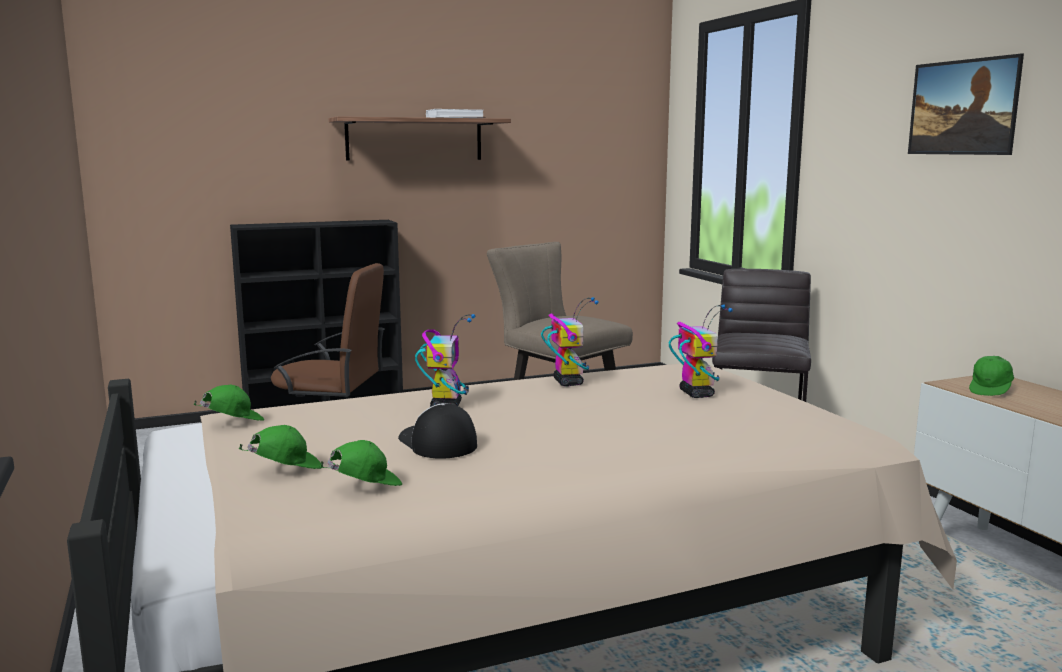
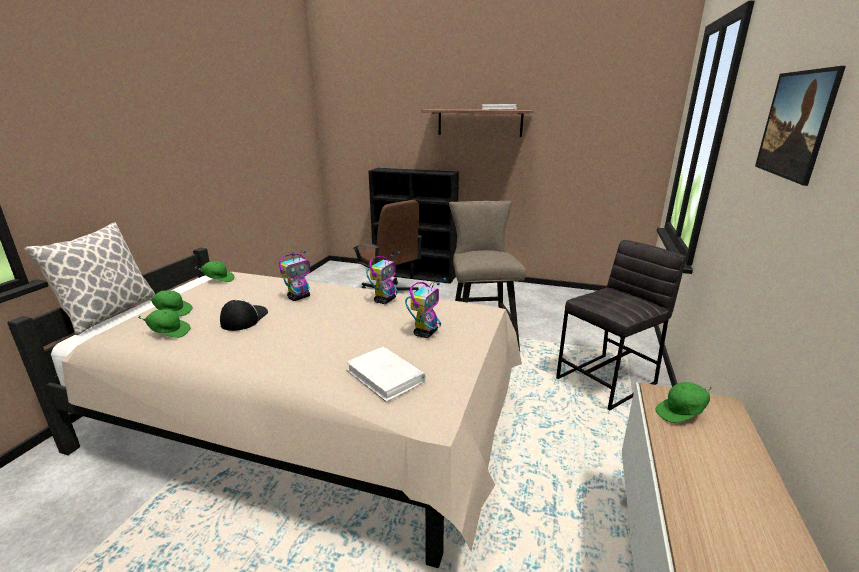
camera: 40 degrees right, 10 degrees up
(132, 513) = (109, 313): none -> pillow
(760, 432) = (385, 376): none -> white book

